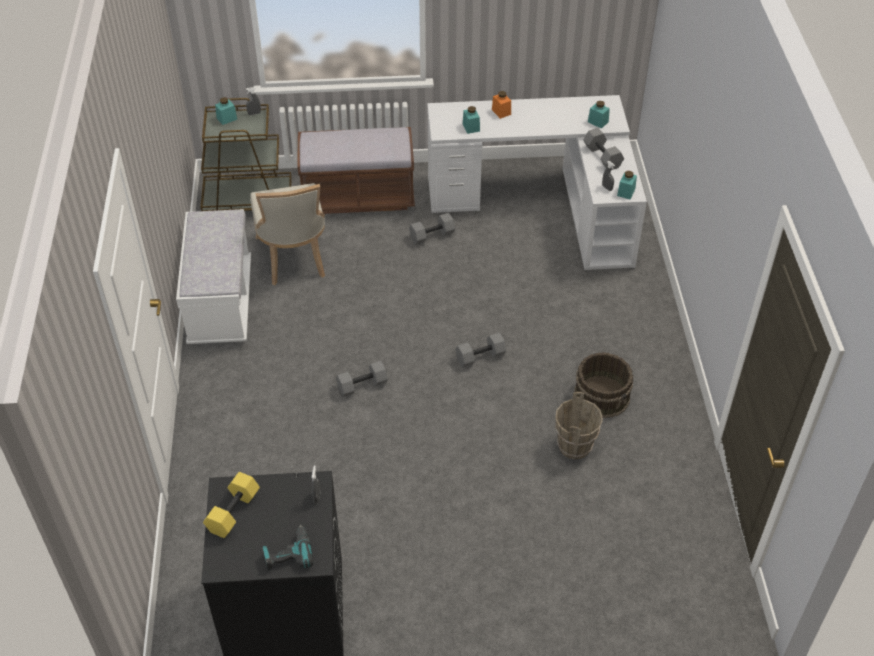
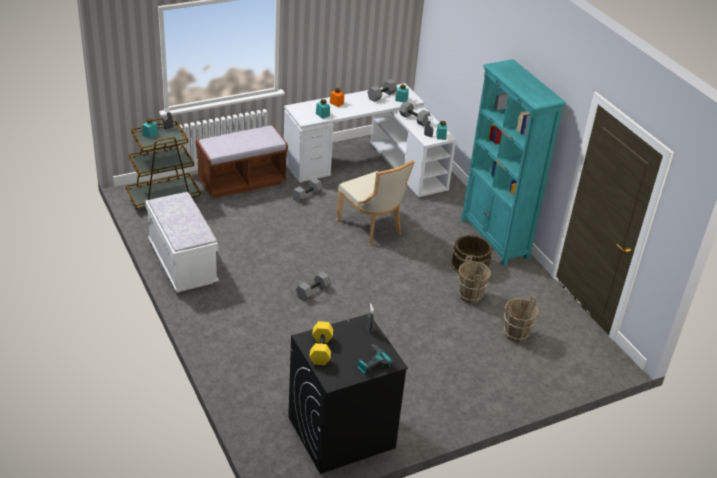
camera: 25 degrees left, 10 degrees down
(294, 259) = (219, 227): beige chair -> beige chair (372, 227)
(480, 356) = (381, 258): grey dumbbell -> grey dumbbell (381, 95)
(608, 526) = (516, 335): none -> brown bucket
(661, 362) = (494, 239): none -> turquoise bookcase

